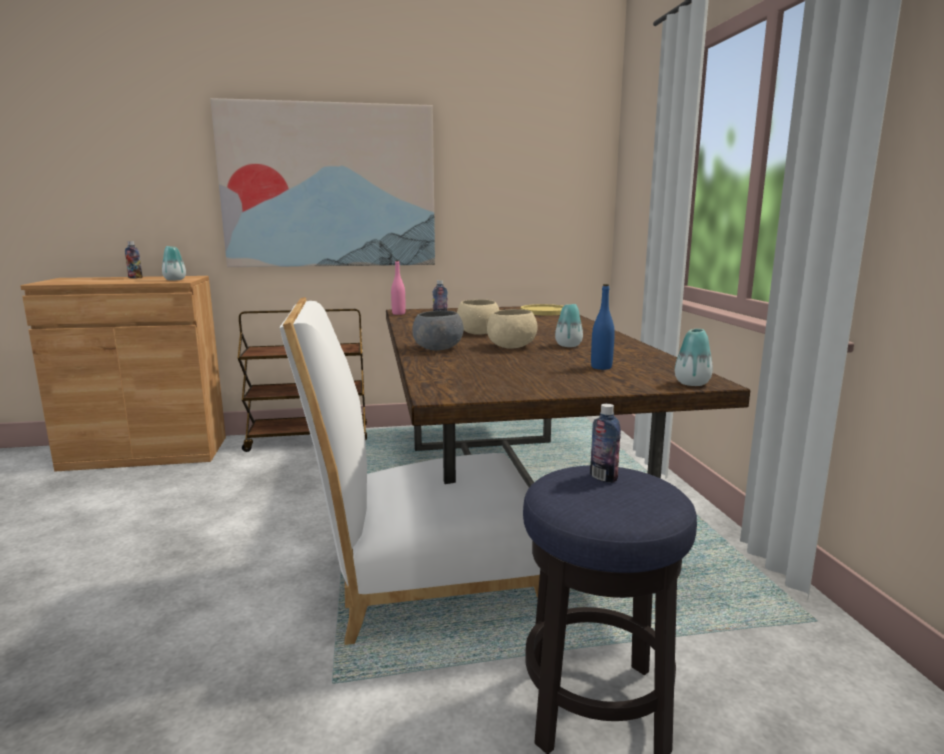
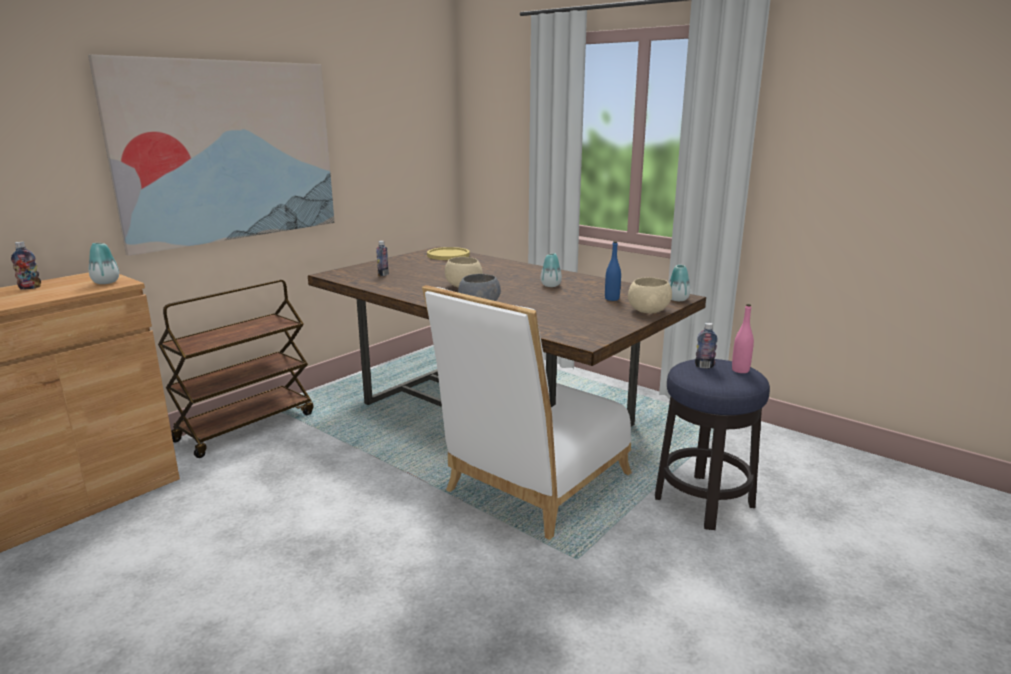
camera: 40 degrees left, 5 degrees up
(398, 313) = (337, 278): pink bottle -> pink bottle (740, 370)
(510, 346) = (520, 294): beige bowl -> beige bowl (647, 311)

